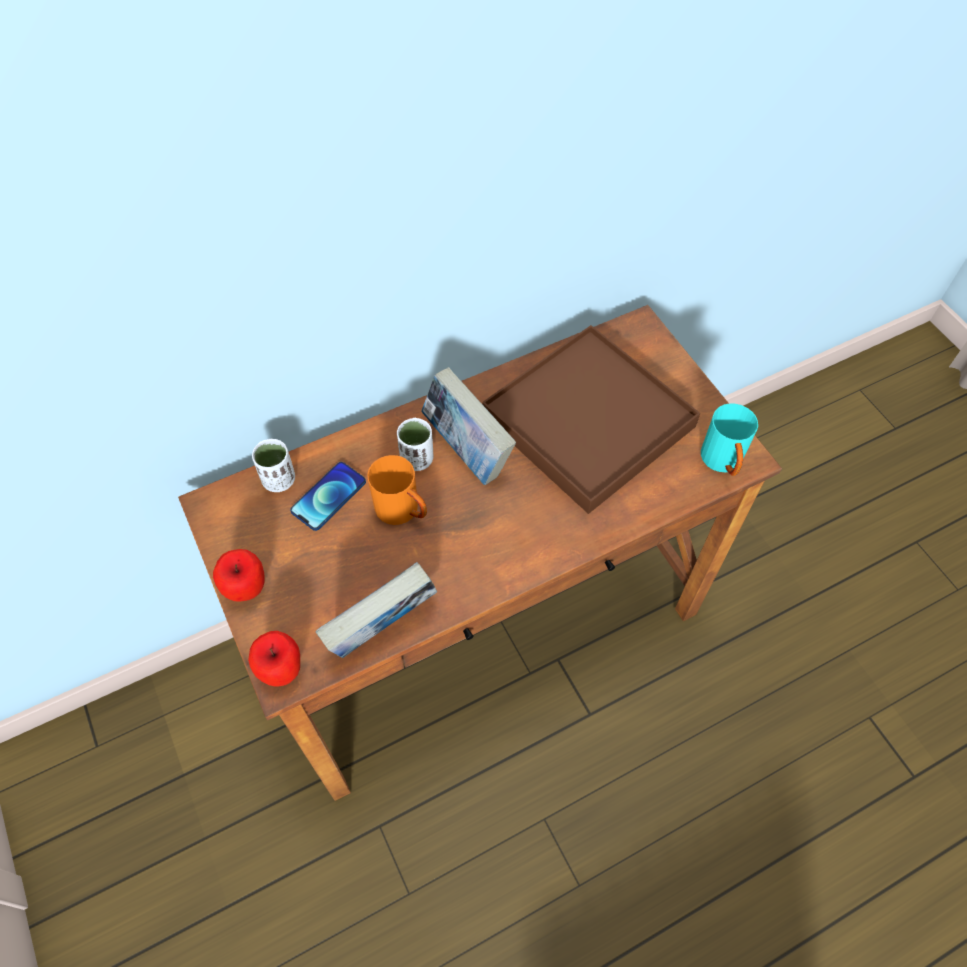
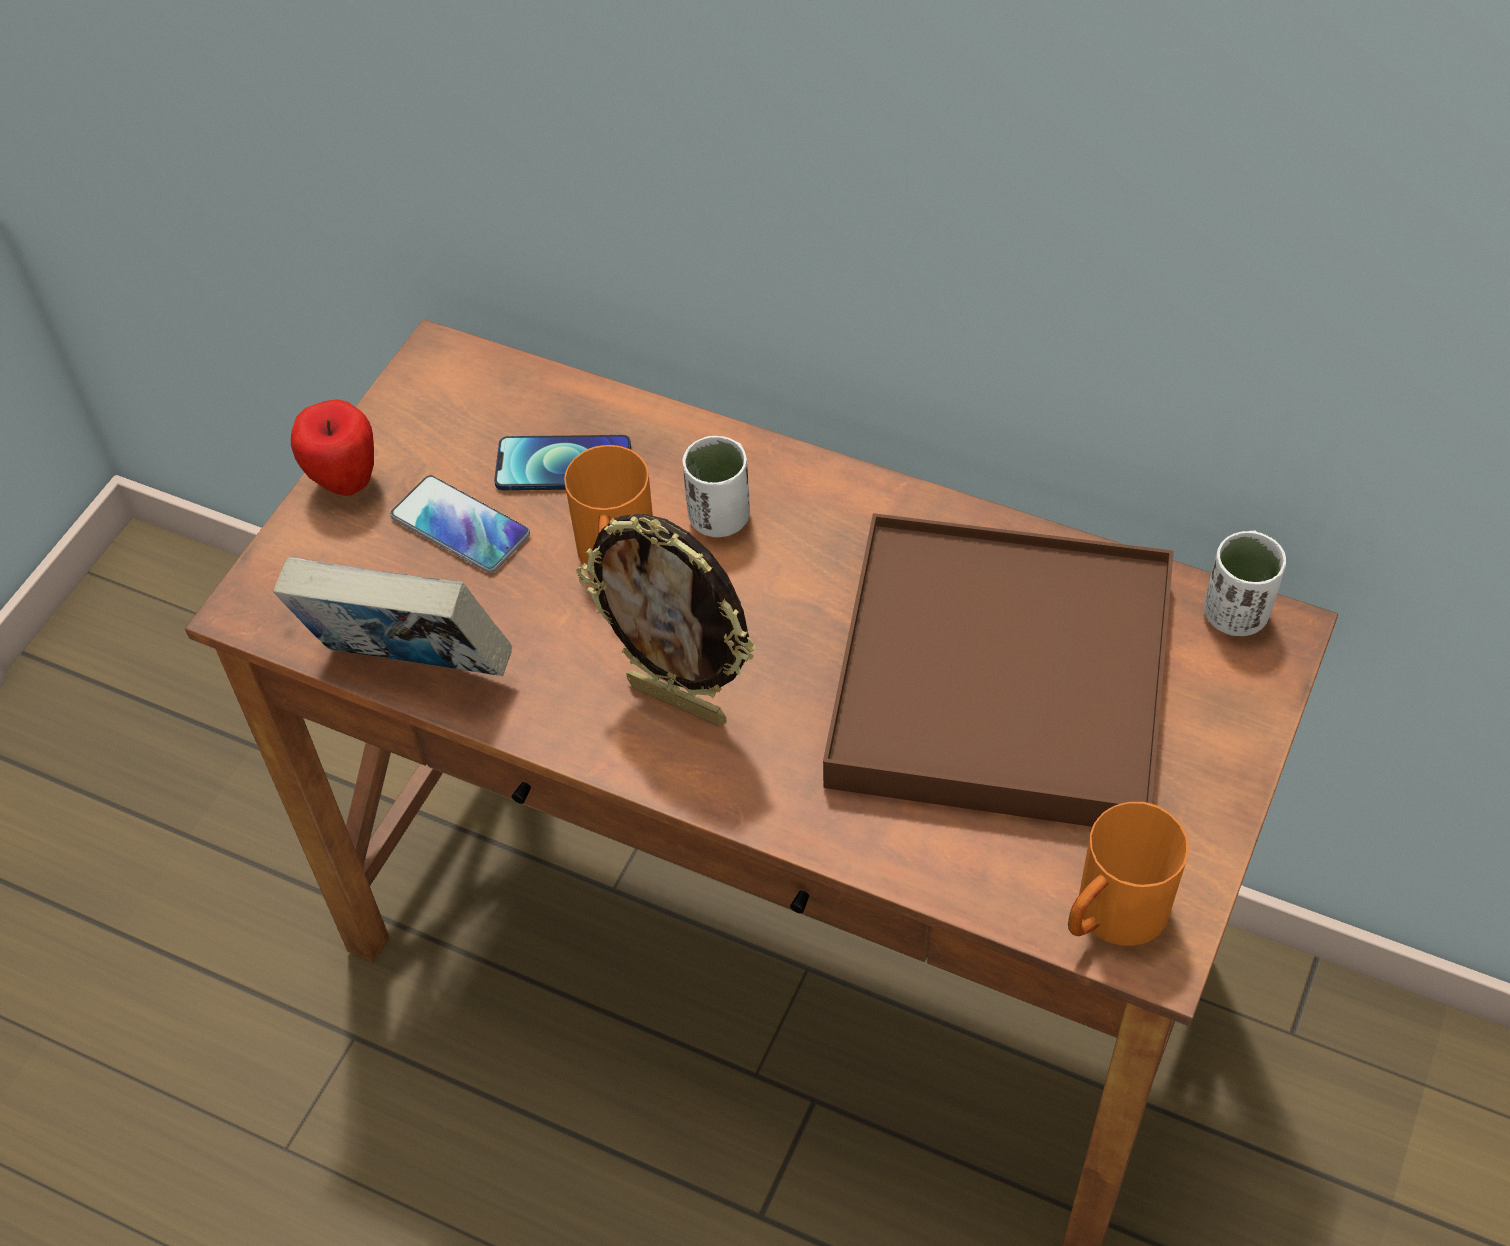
camera: 55 degrees right, 5 degrees down
(279, 480) = (541, 396): white cup -> white cup (1235, 615)
(282, 672) = (259, 601): apple -> none
(322, 559) = (460, 526): none -> phone
(467, 451) = (791, 566): book -> none
(499, 536) = (679, 700): none -> picture frame
(723, 463) = (1110, 919): turquoise mug -> orange mug

